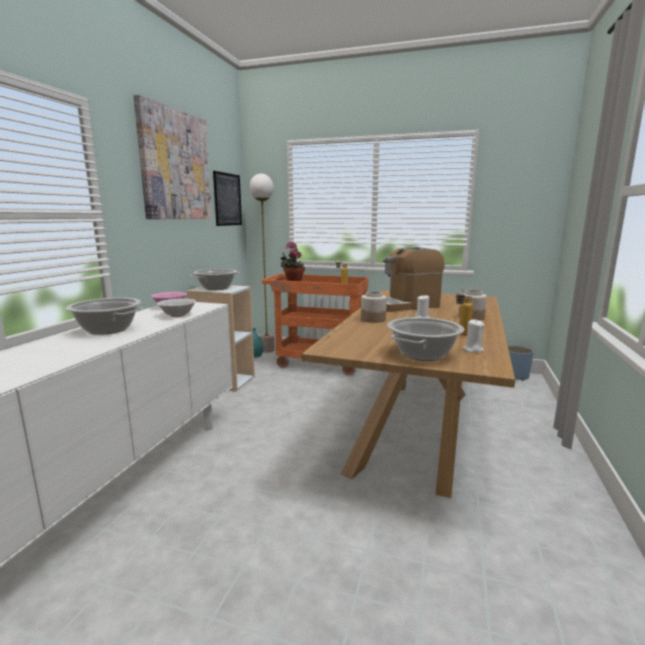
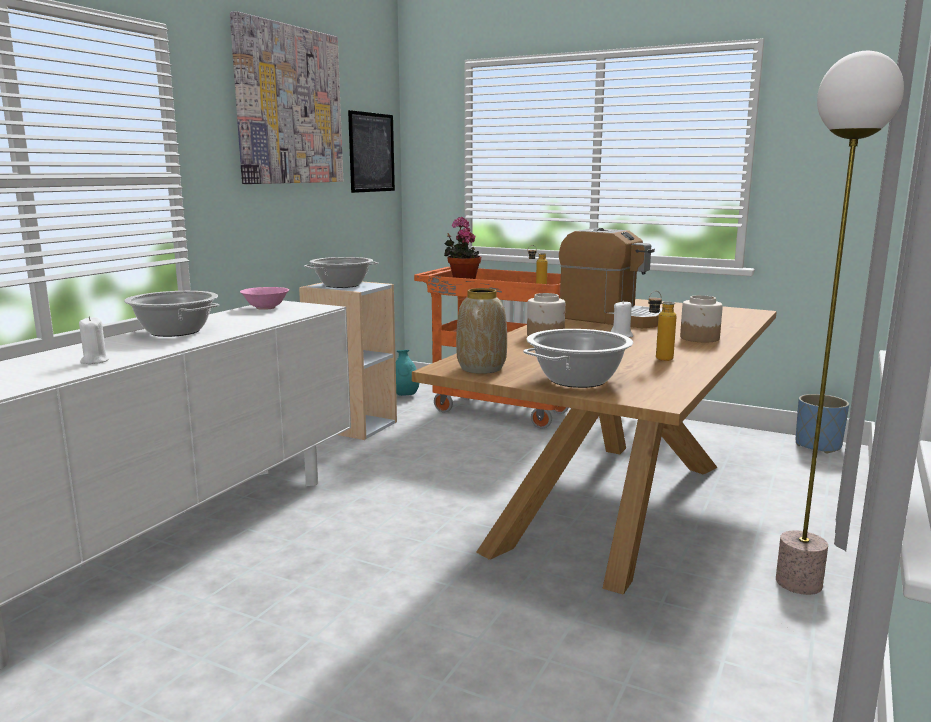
camera: 10 degrees right, 0 degrees up
(177, 315) = (270, 318): white bowl -> none
(267, 350) = (428, 386): floor lamp -> floor lamp (798, 582)
(350, 348) = (481, 368): none -> vase
(405, 305) = (611, 318): coffee machine -> coffee machine turned 135 degrees counterclockwise
(472, 350) = (656, 378): white candle -> white candle (94, 361)

